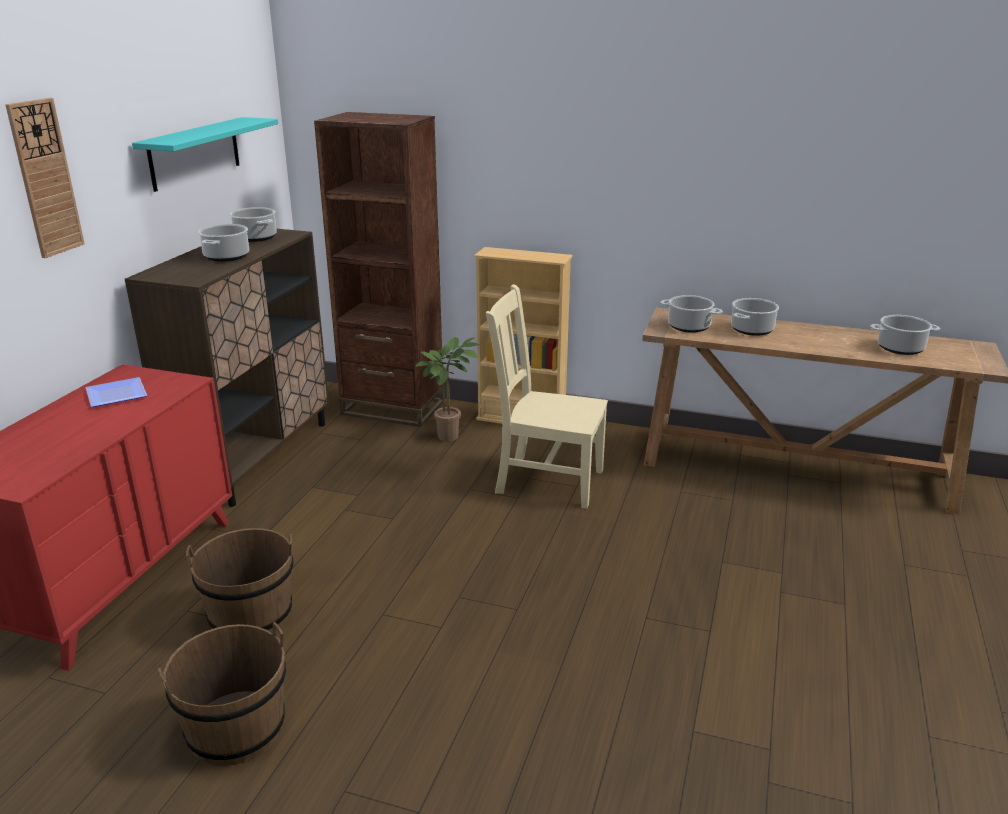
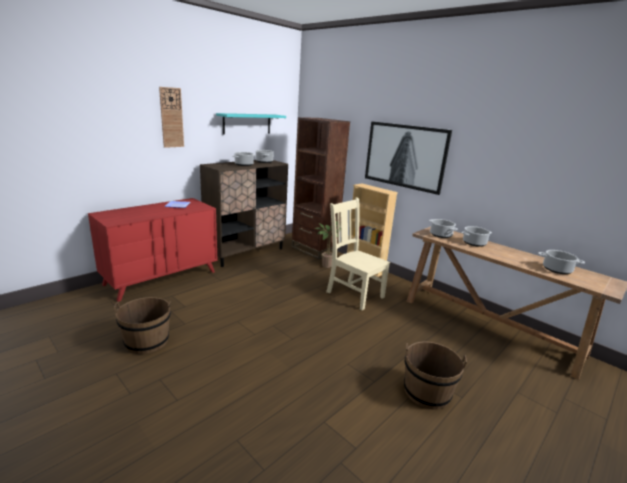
camera: 25 degrees right, 5 degrees down
(251, 615) = (191, 305): brown bucket -> brown bucket (426, 392)
(576, 179) = (405, 156): none -> picture

